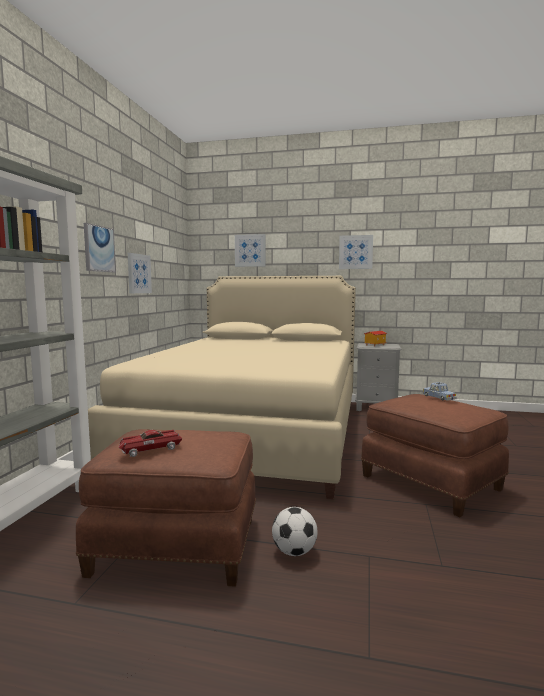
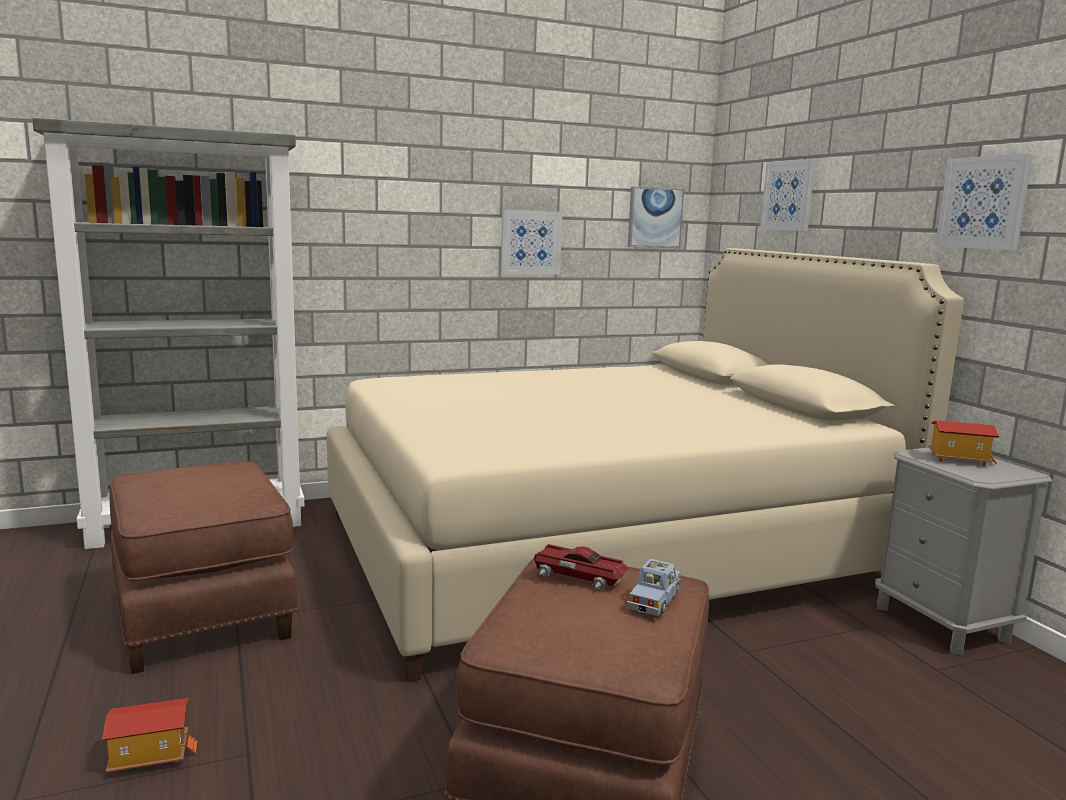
camera: 55 degrees right, 5 degrees up
(99, 249) = (430, 207): picture -> picture (655, 217)
(150, 449) = (162, 480): toy car -> toy car (577, 576)
(294, 551) = (227, 690): football -> none
(348, 590) = (150, 755): none -> toy house

